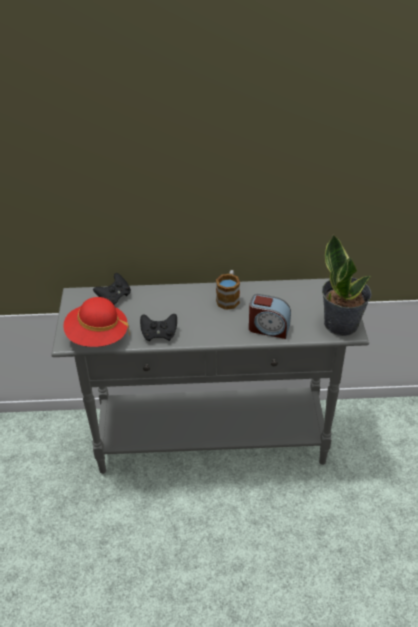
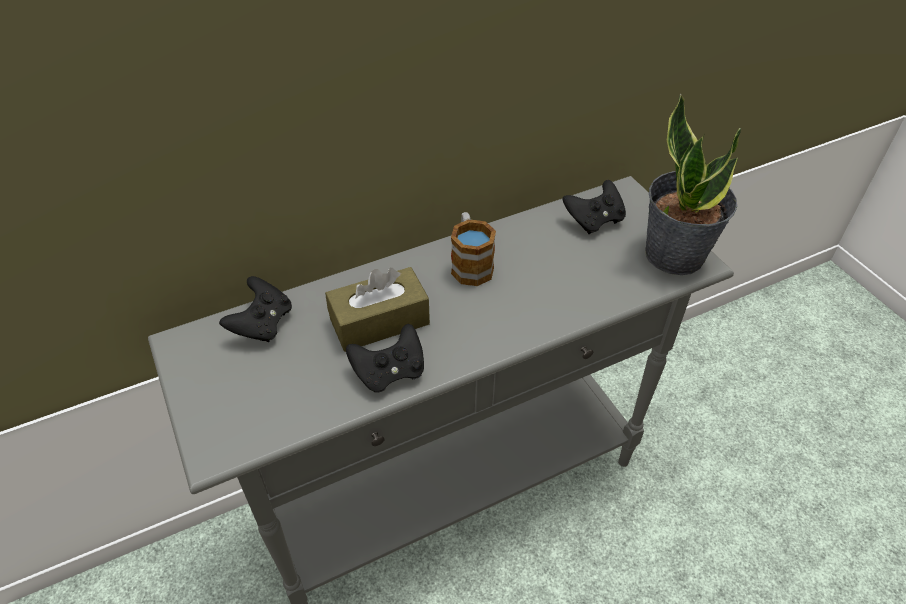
camera: 25 degrees left, 5 degrees up
(97, 336) = (271, 417): red hat -> none
(168, 311) = (379, 321): none -> brown tissue box
(268, 328) = (570, 297): alarm clock -> none
(309, 295) = (594, 220): none -> black game controller

